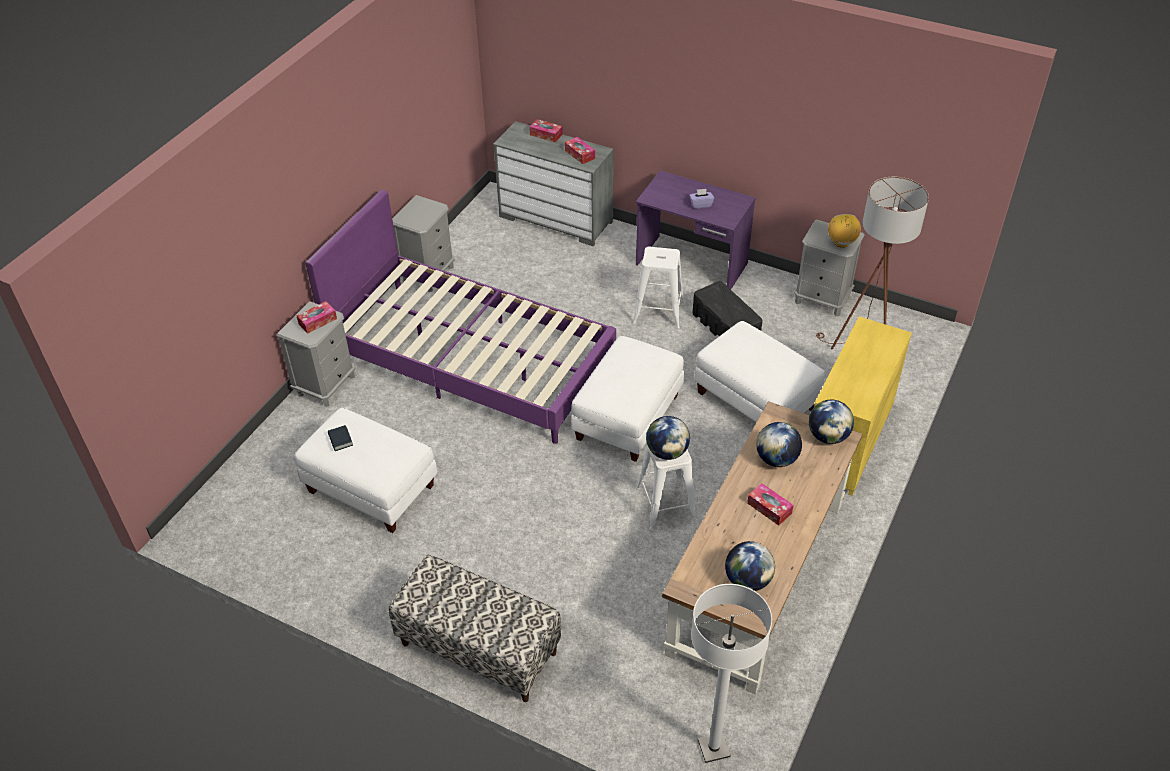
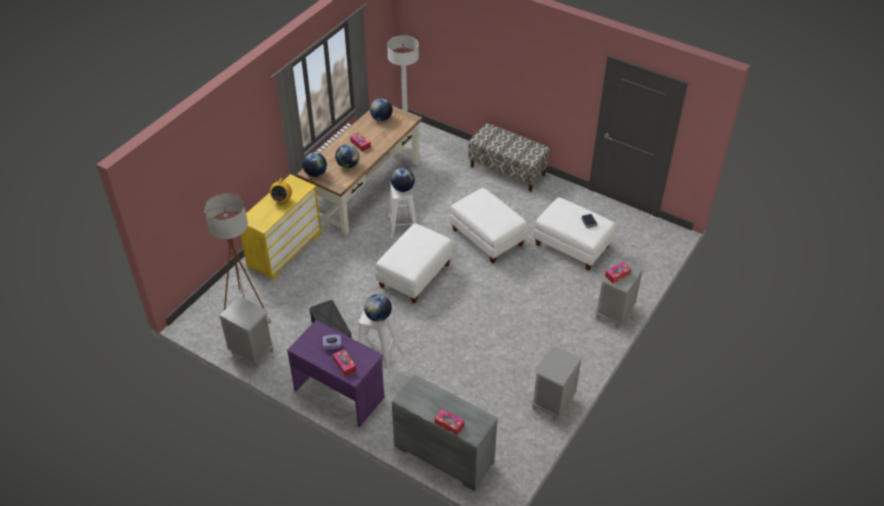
camera: 175 degrees left, 0 degrees up
(471, 360) = (516, 323): purple bed -> none
(580, 154) = (422, 396): tissue box -> tissue box (344, 365)
(655, 257) = (378, 316): none -> globe
(754, 400) = (331, 279): white ottoman -> white ottoman (488, 237)
(842, 243) = (239, 307): radio -> radio (282, 200)

